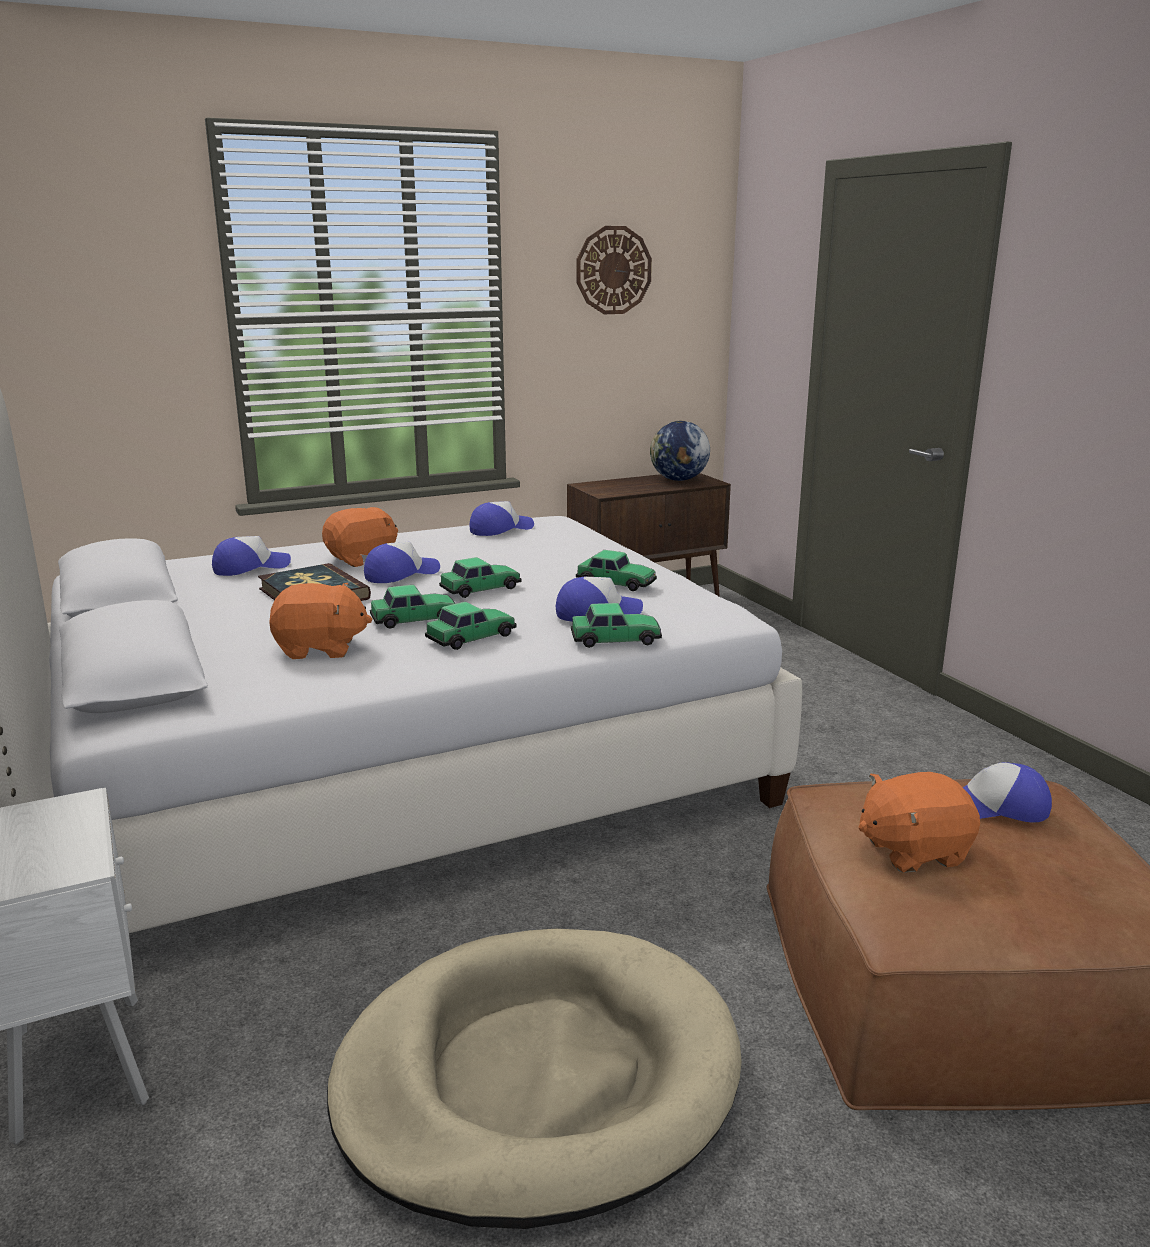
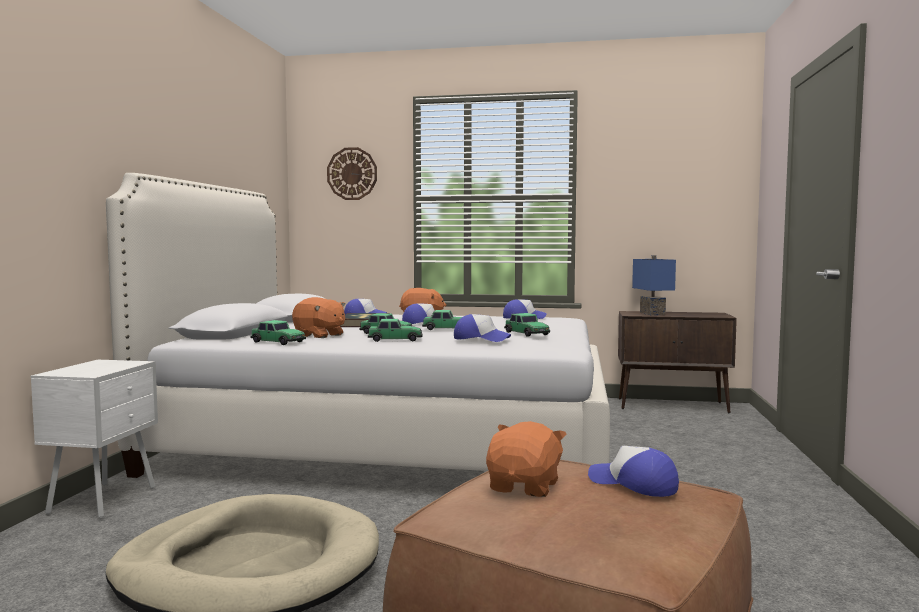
camera: 35 degrees right, 15 degrees down
(613, 270) = (658, 170): wall clock -> wall clock (352, 174)
(616, 639) = (467, 348): toy car -> toy car (278, 342)
(625, 487) = (654, 314): none -> blue table lamp
(678, 480) = (701, 314): globe -> none
(912, 851) = (525, 487): orange plush toy -> orange plush toy turned 90 degrees clockwise

